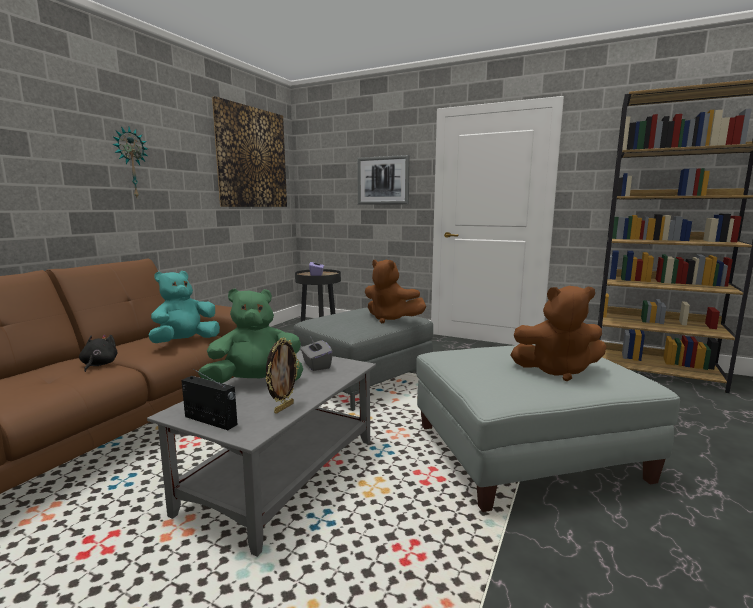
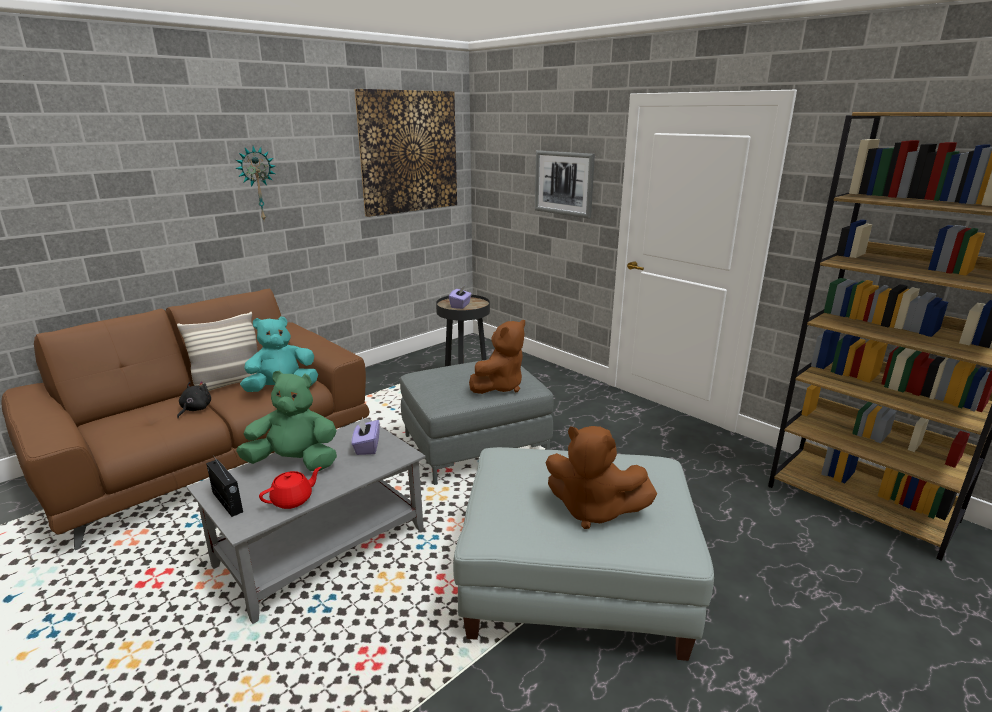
camera: 20 degrees right, 10 degrees up
(123, 345) = (230, 384): none -> pillow
(283, 408) = (293, 500): picture frame -> red teapot
(316, 365) = (367, 447): grey tissue box -> purple tissue box
(390, 319) = (499, 386): brown plush toy -> brown plush toy turned 105 degrees counterclockwise

